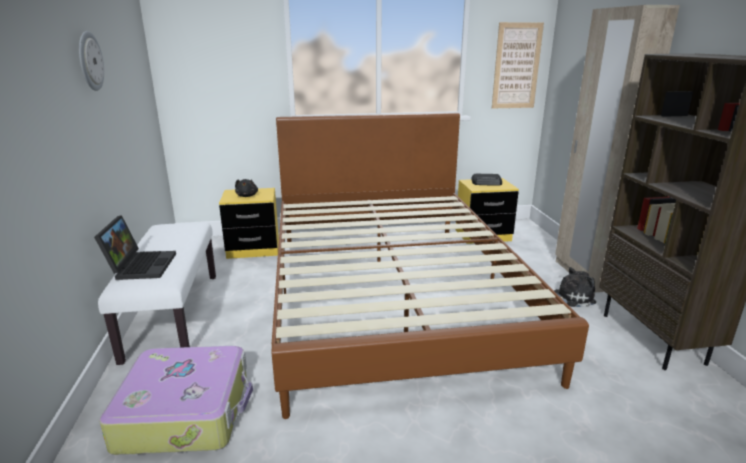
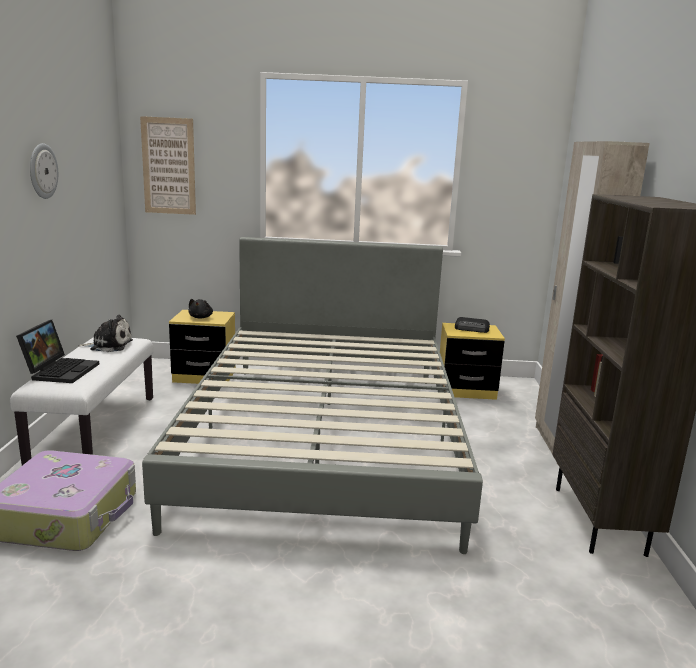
camera: 10 degrees right, 5 degrees down
(392, 294) = (327, 437): brown bed -> grey bed
(516, 66) = (518, 199): picture -> picture (168, 166)
(571, 298) = (529, 466): plush toy -> plush toy (109, 345)

